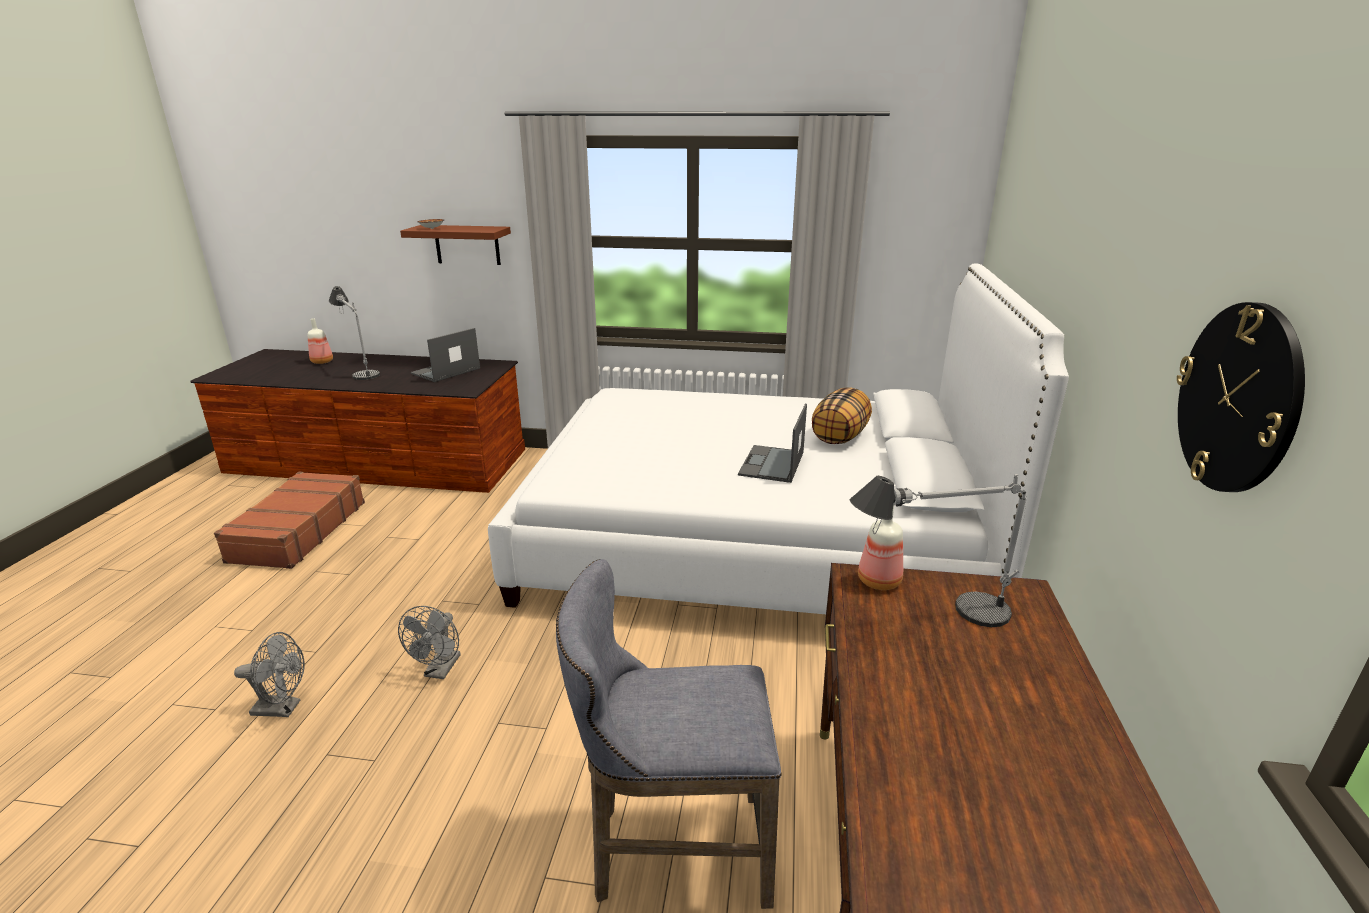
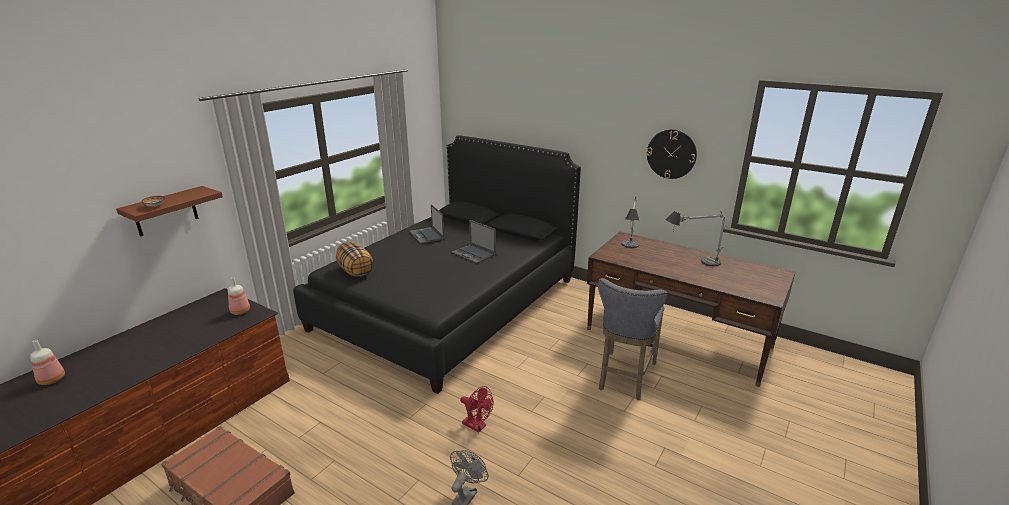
camera: 65 degrees left, 0 degrees up
(359, 368) = (117, 358): table lamp -> table lamp (692, 263)
(440, 671) = (477, 426): grey fan -> red fan
(445, 371) = (200, 318): laptop -> laptop (427, 235)
(753, 538) = (448, 303): white bed -> black bed
(840, 437) = (463, 233): pillow -> pillow (356, 271)
(877, 581) = (605, 253): bottle -> bottle (239, 312)

